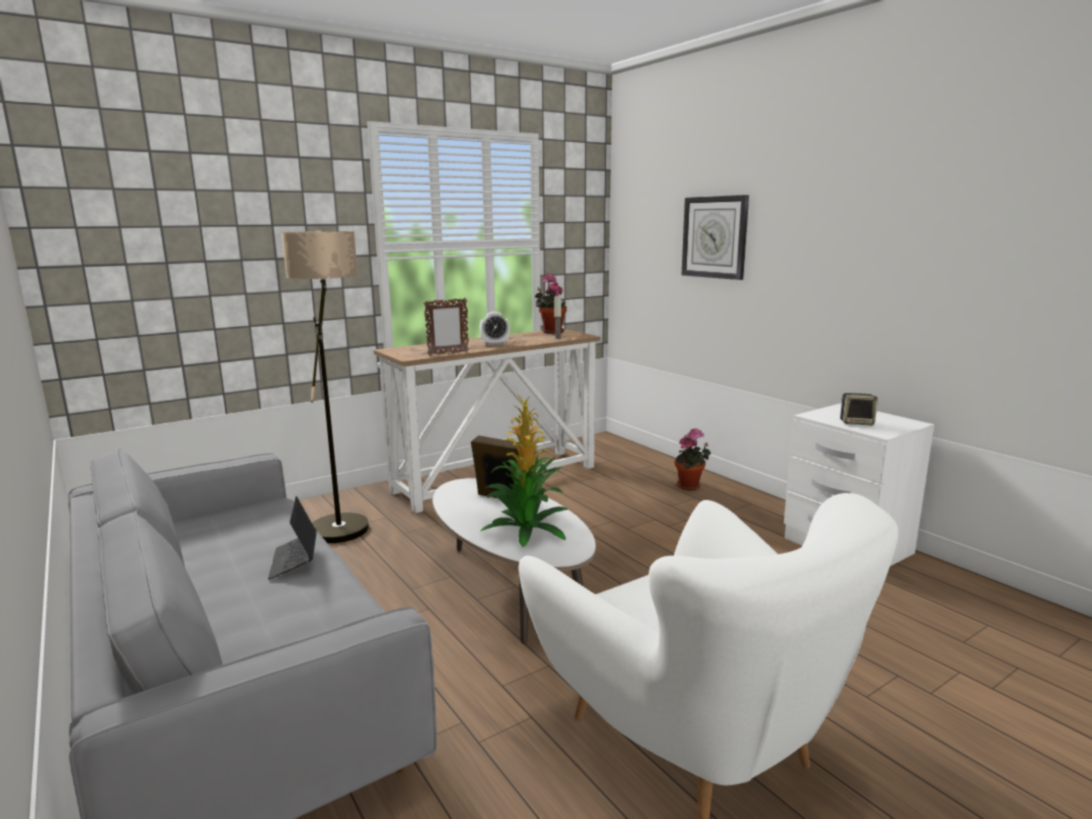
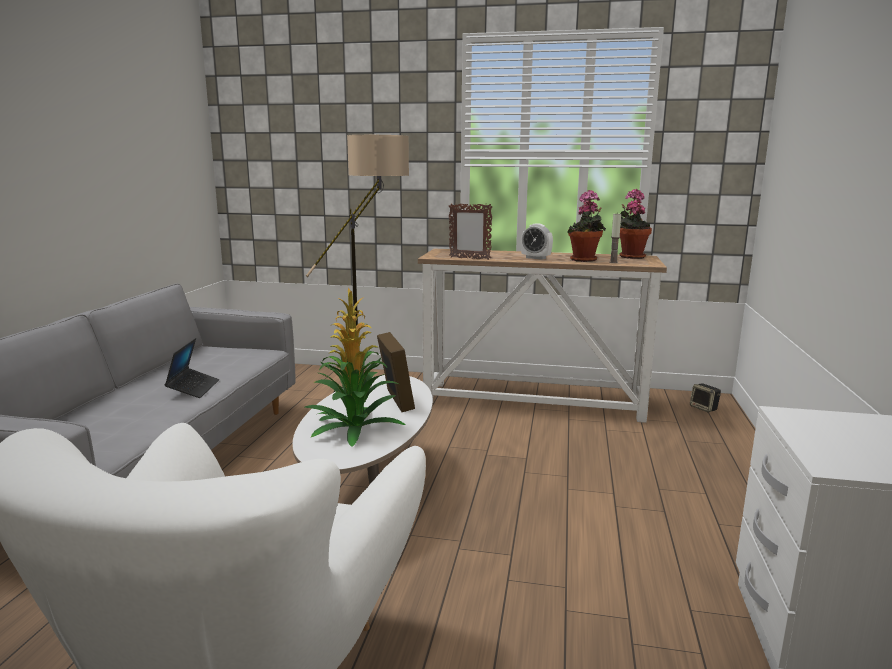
camera: 45 degrees right, 0 degrees up
(294, 561) = (193, 388): laptop -> laptop turned 150 degrees clockwise
(690, 486) = (724, 480): potted plant -> potted plant (584, 260)
(714, 237) = (834, 144): wall clock -> none
(857, 422) = (832, 443): speaker -> speaker (704, 408)

